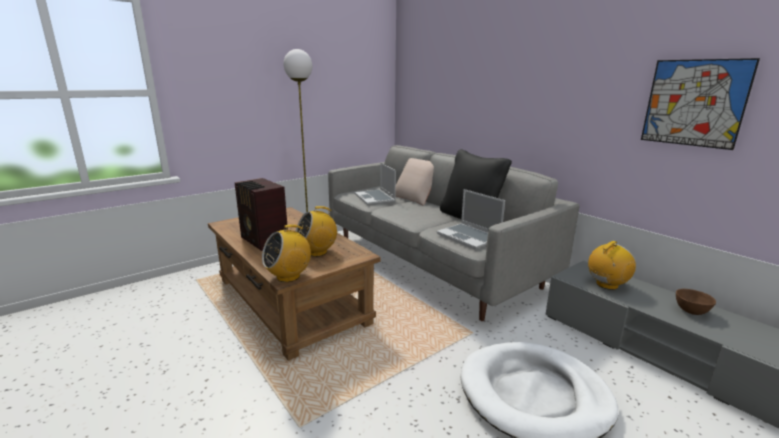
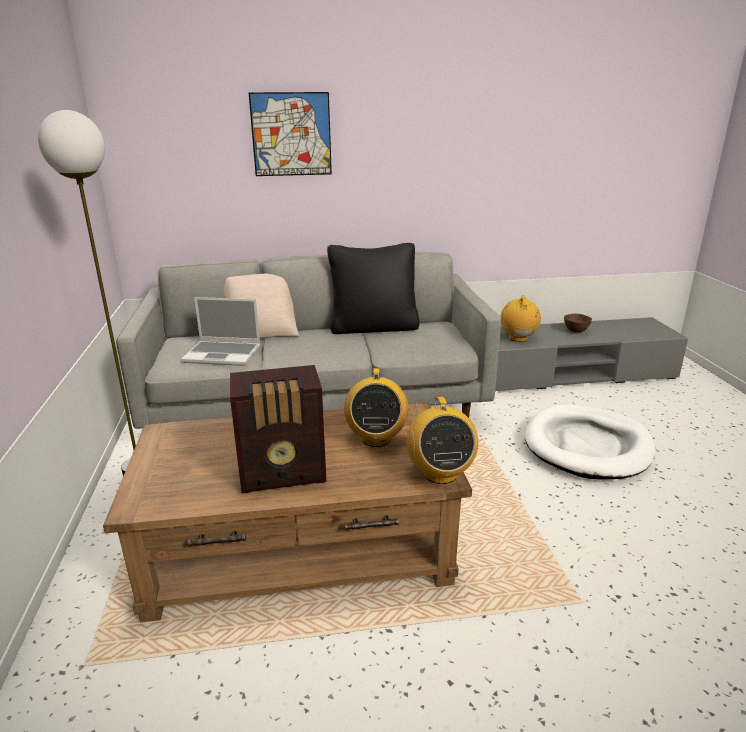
camera: 60 degrees left, 5 degrees up
(469, 237) = (428, 344): laptop -> none
(694, 103) = (539, 159): picture -> picture (291, 134)

